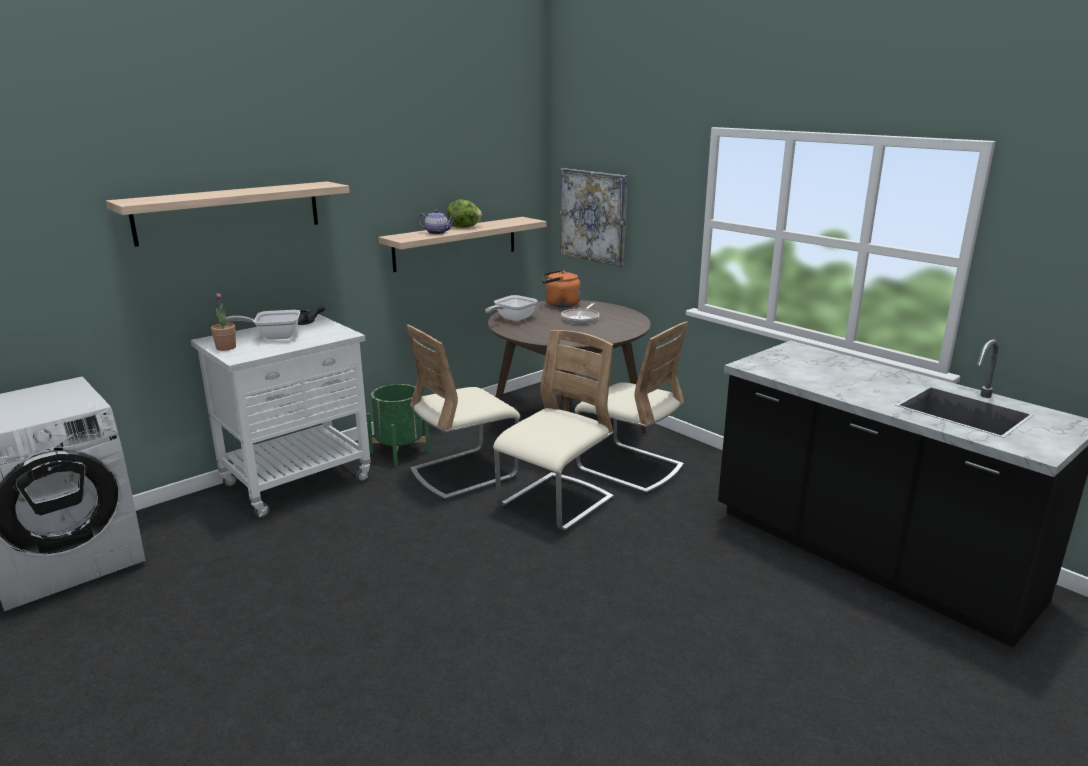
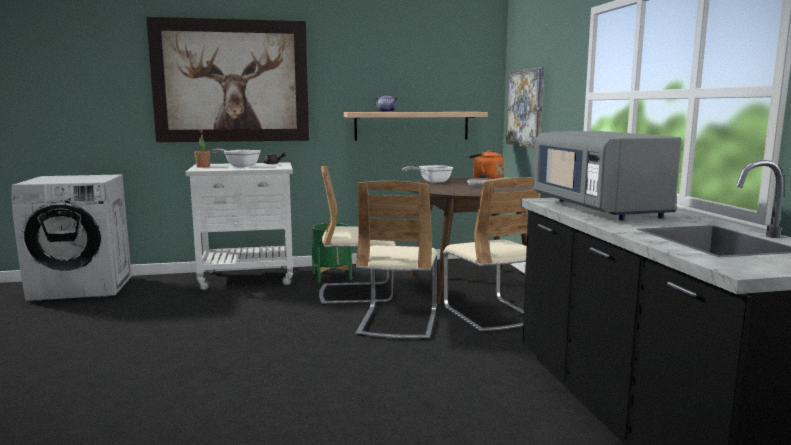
camera: 30 degrees right, 10 degrees down
(229, 212) = (231, 81): shelf -> picture
(464, 227) = (415, 111): lettuce -> none
(555, 503) = (398, 322): beige chair -> beige chair turned 120 degrees clockwise
(816, 373) = (599, 209): none -> grey microwave

